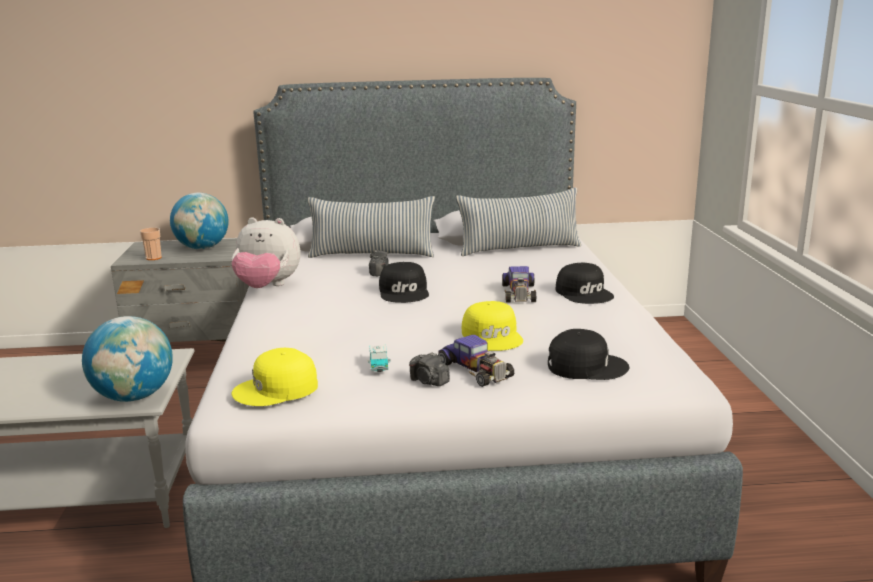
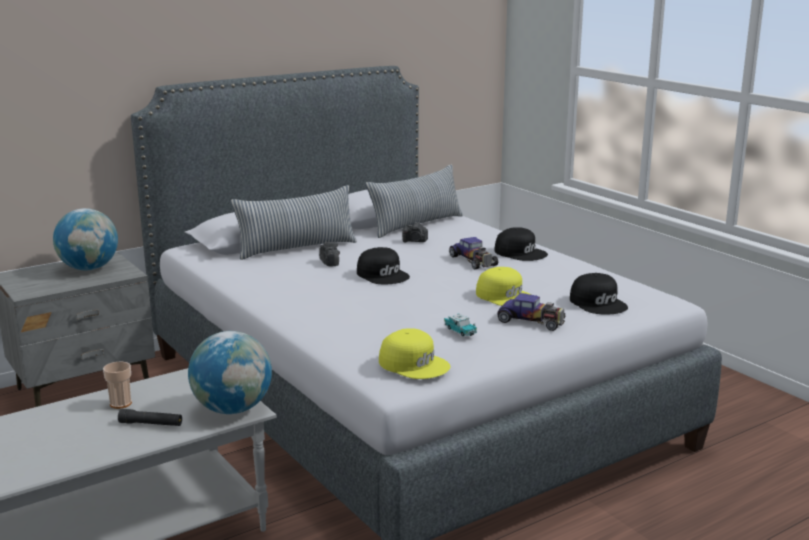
camera: 30 degrees left, 0 degrees up
(58, 393) = (151, 424): none -> black flashlight
(153, 258) = (51, 286): cup -> cup (120, 403)
(267, 287) = (250, 291): plush toy -> none
(277, 389) = (414, 364): yellow cap -> yellow cap turned 90 degrees counterclockwise
(429, 381) = (512, 335): camera -> camera (415, 241)
(586, 366) = (598, 303): black cap -> black cap turned 90 degrees clockwise

